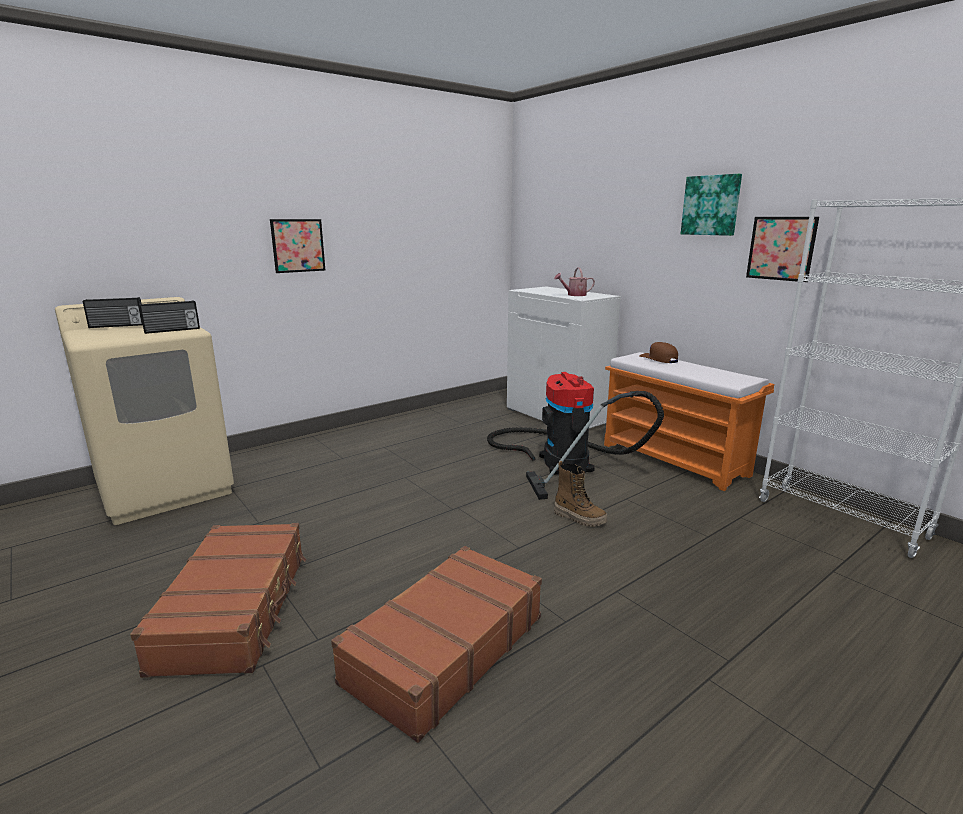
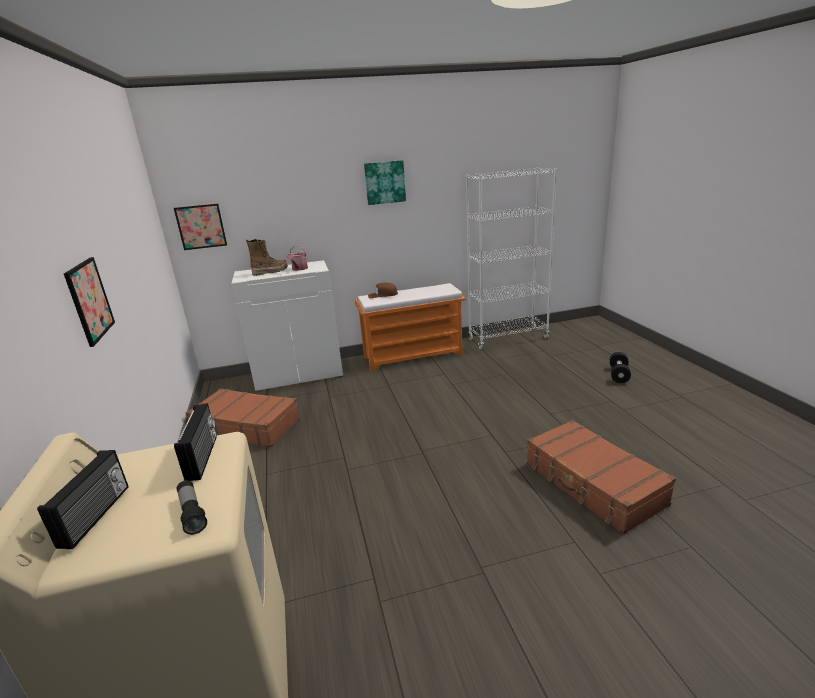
camera: 65 degrees left, 5 degrees up
(107, 337) = (192, 513): none -> flashlight
(236, 609) = (525, 592): brown suitcase -> brown suitcase (246, 426)
(562, 461) = (381, 392): vacuum cleaner -> none
(579, 518) = (467, 405): boot -> boot (270, 272)
(781, 248) = (436, 204): picture -> picture (201, 226)
(864, 668) = (618, 375): none -> black dumbbell

